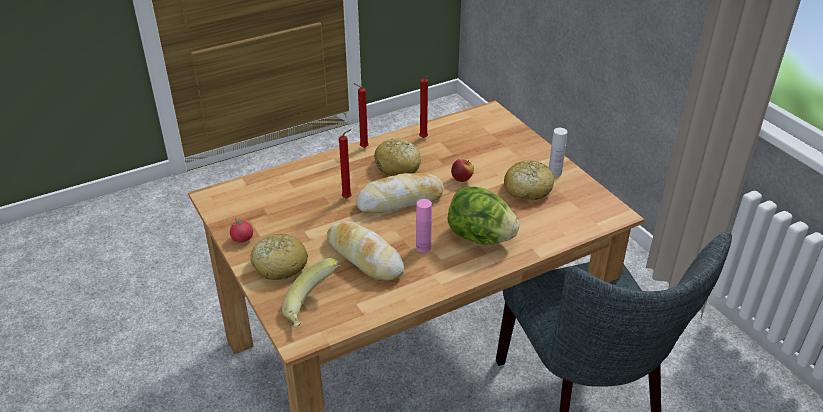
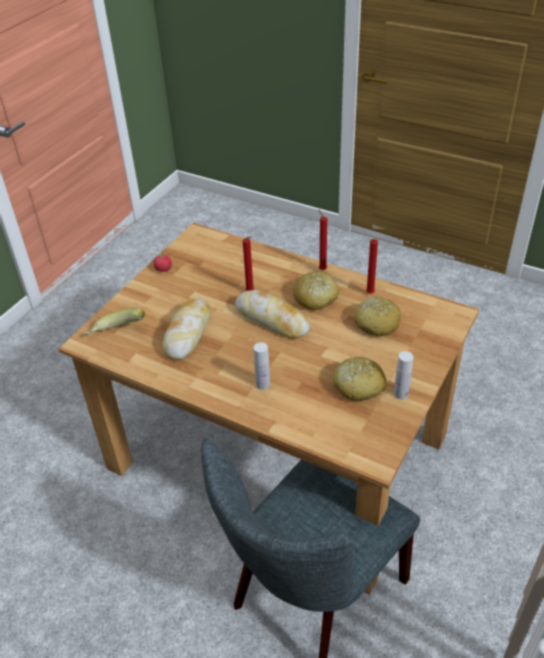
camera: 60 degrees right, 5 degrees up
(279, 265) = (149, 298): bread -> bread (377, 323)
(423, 247) = (224, 358): pink bottle -> none
(462, 179) = (333, 340): apple -> none
(480, 238) = (263, 384): lettuce -> white bottle

